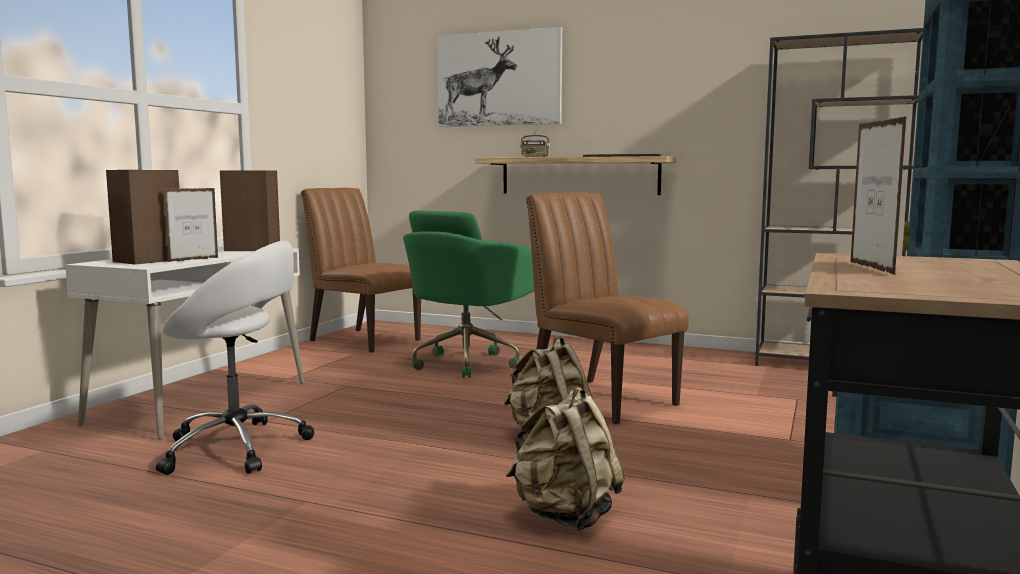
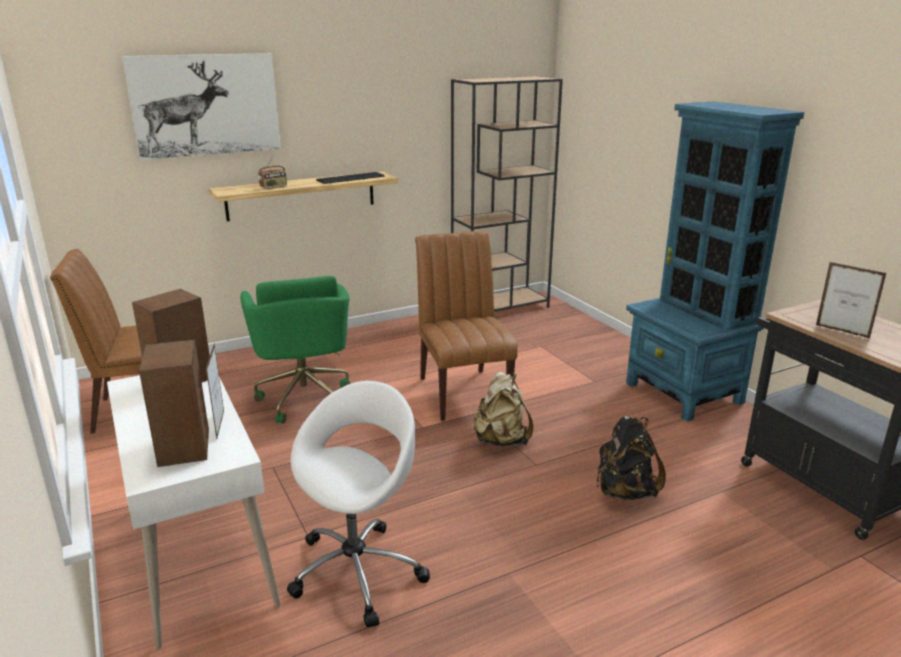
camera: 50 degrees left, 15 degrees up
(565, 516) = (625, 491): beige backpack -> black backpack
(603, 401) = (463, 394): brown chair -> brown chair turned 75 degrees clockwise

